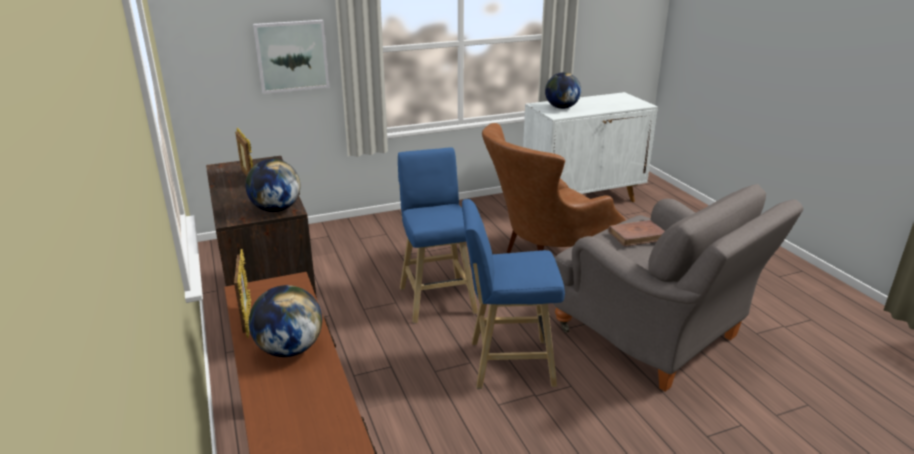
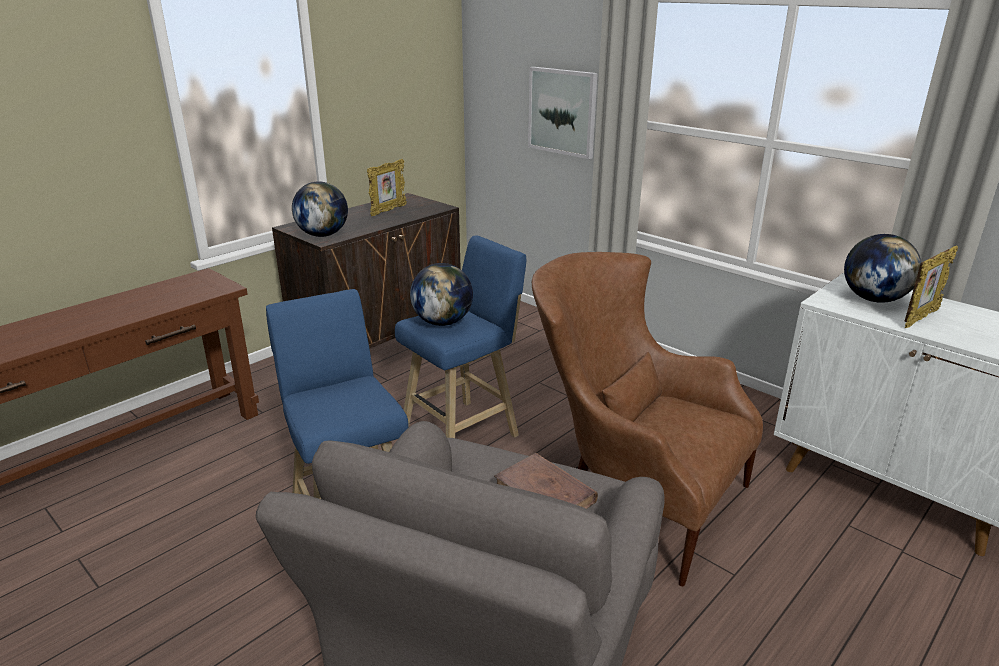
camera: 65 degrees right, 0 degrees up
(247, 320) = (150, 289): picture frame -> picture frame (920, 318)
(289, 349) = (100, 315): globe -> globe (442, 322)

